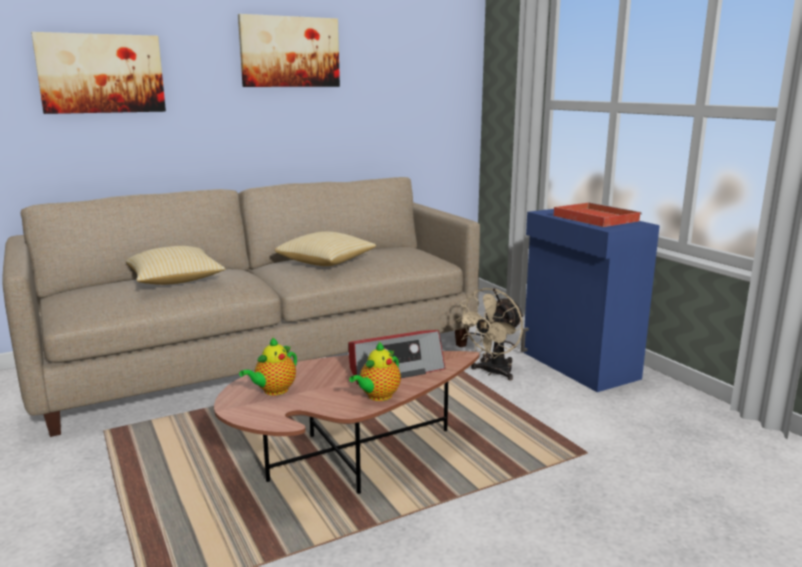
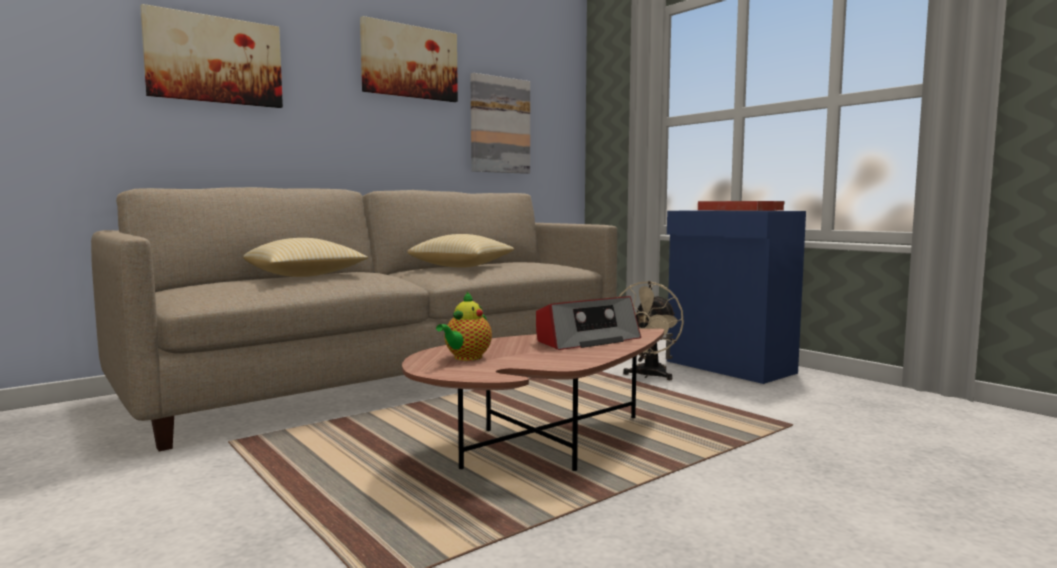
camera: 10 degrees left, 10 degrees down
(378, 396) = (588, 356): teapot -> none
(386, 104) = (499, 125): none -> picture

